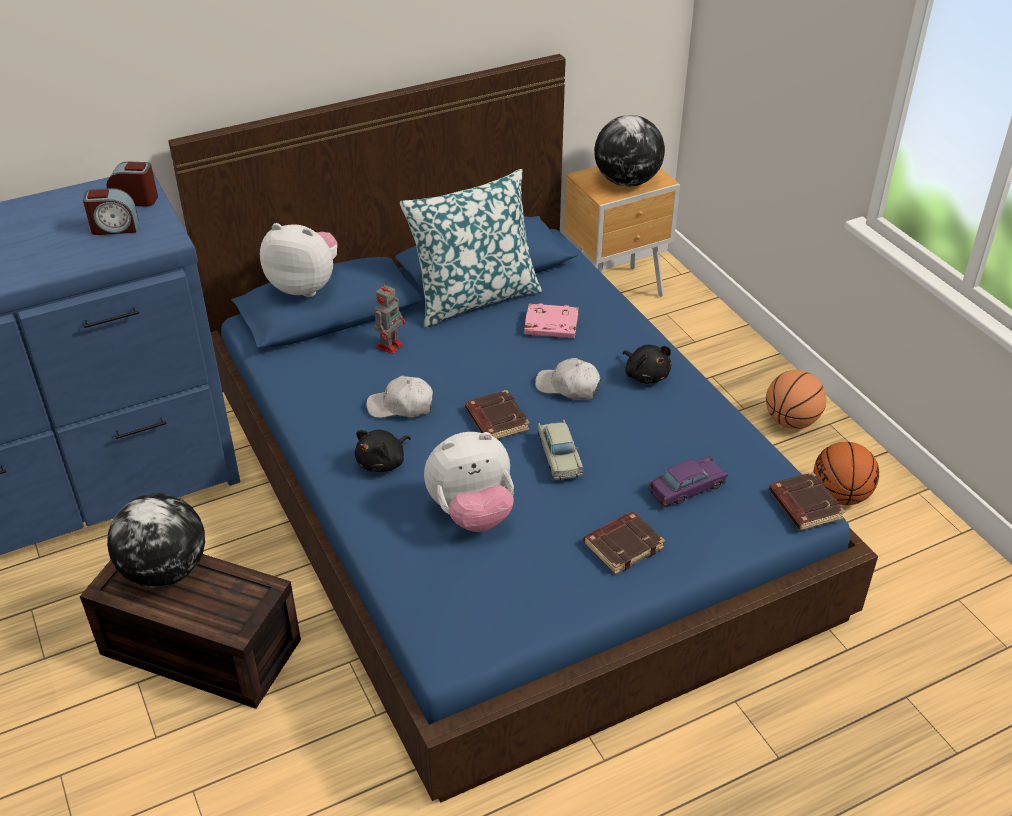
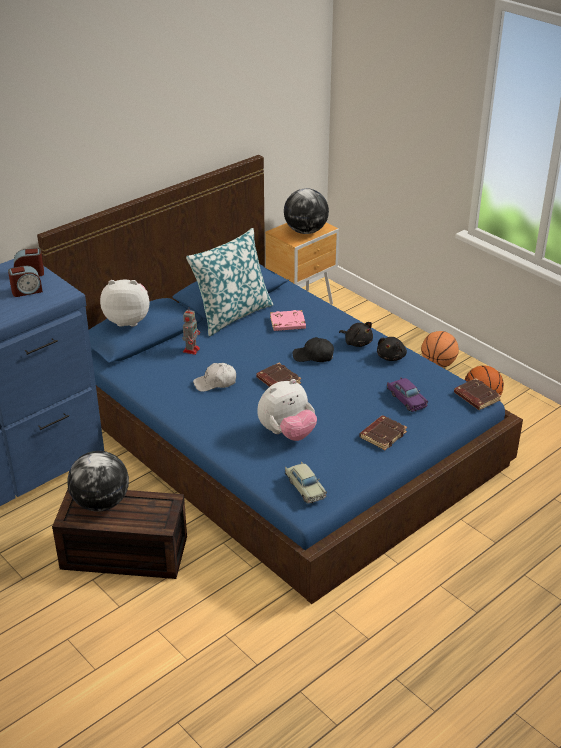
camera: 15 degrees left, 5 degrees down
(383, 462) = (219, 415): black plush toy -> black plush toy (391, 357)
(559, 456) = (325, 394): beige toy car -> beige toy car (305, 487)
(568, 387) = (313, 356): white cap -> black cap
(686, 488) = (406, 399): purple toy car -> purple toy car turned 105 degrees clockwise

